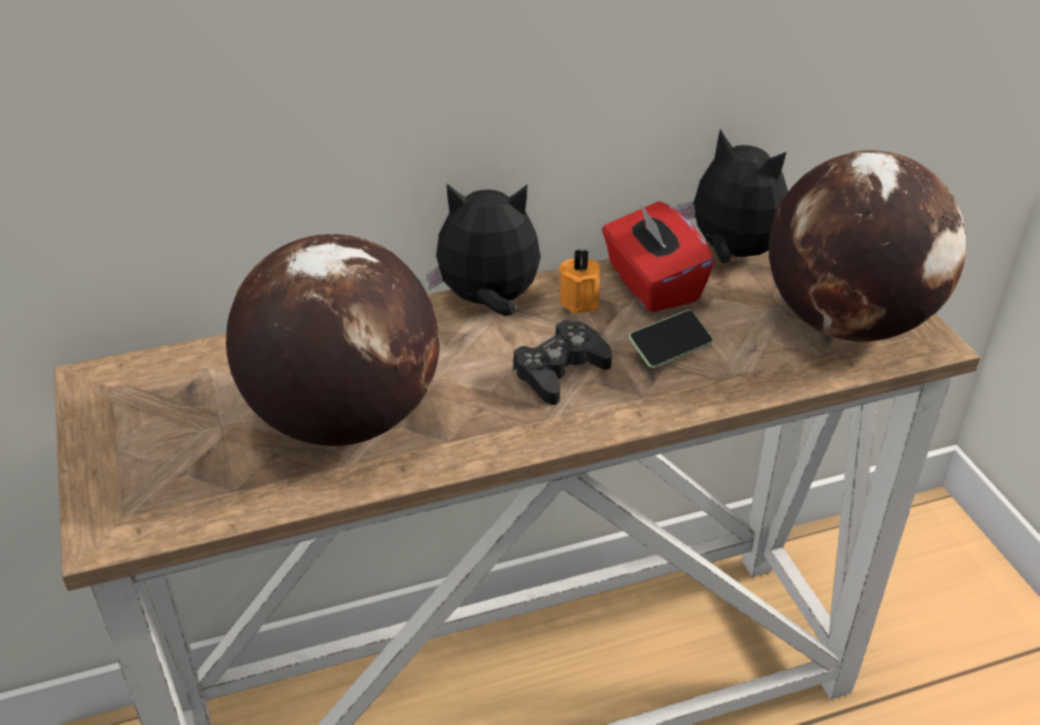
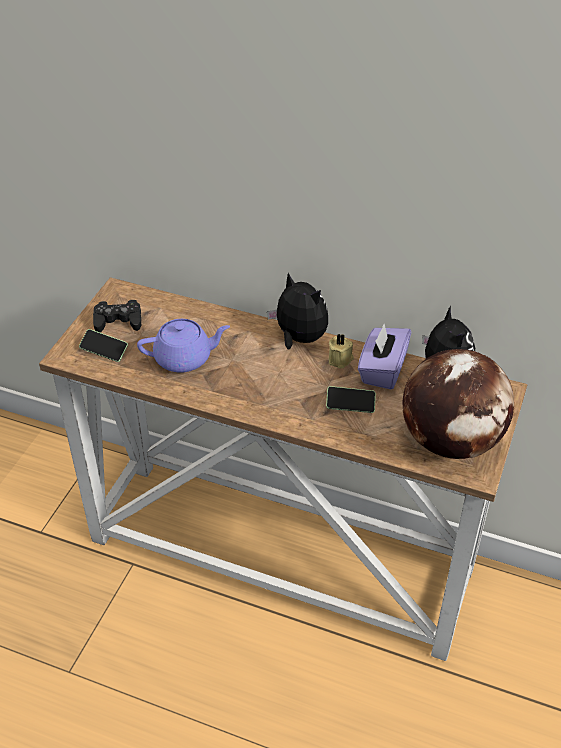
camera: 40 degrees right, 5 degrees up
(178, 483) = (104, 350): none -> phone
(343, 419) = (184, 358): globe -> purple teapot
(560, 371) = (291, 387): black game controller -> black game controller (118, 321)
(581, 300) = (340, 359): orange candle -> beige candle
(652, 285) = (382, 370): red tissue box -> purple tissue box

